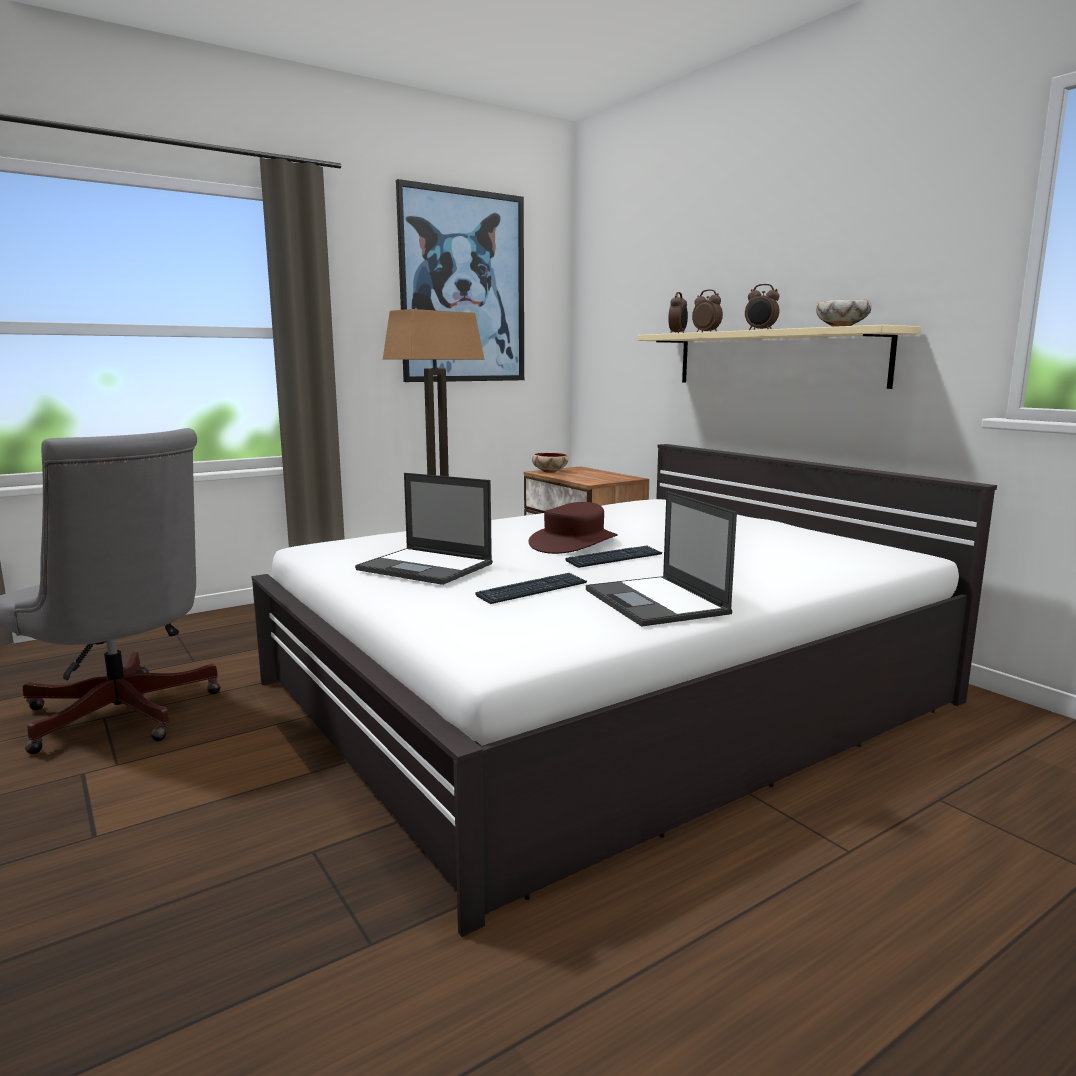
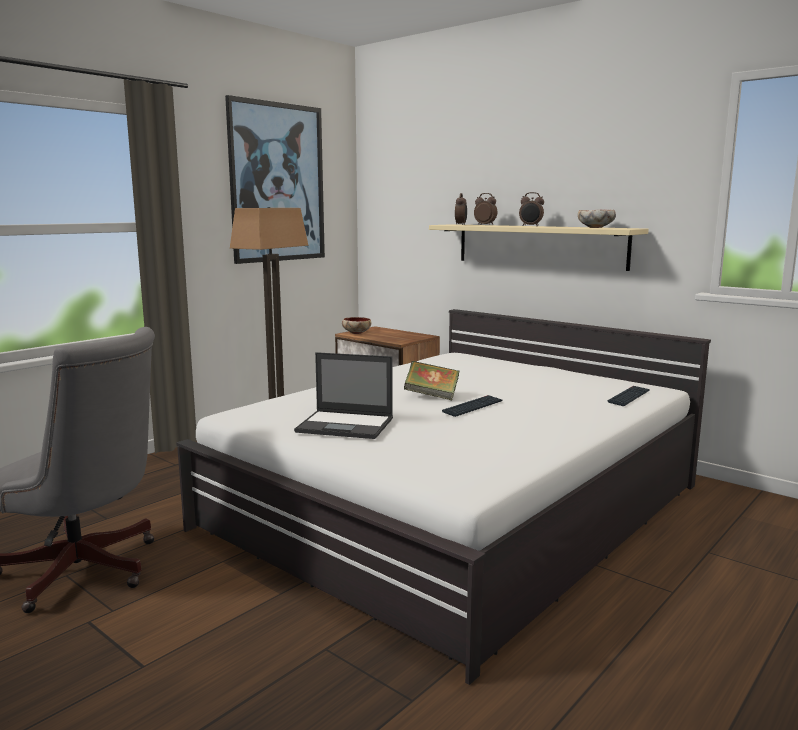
camera: 15 degrees left, 0 degrees up
(533, 590) = (441, 437): keyboard -> keyboard (629, 397)
(574, 542) = (431, 396): brown hat -> book
(657, 602) = (533, 439): laptop -> none

